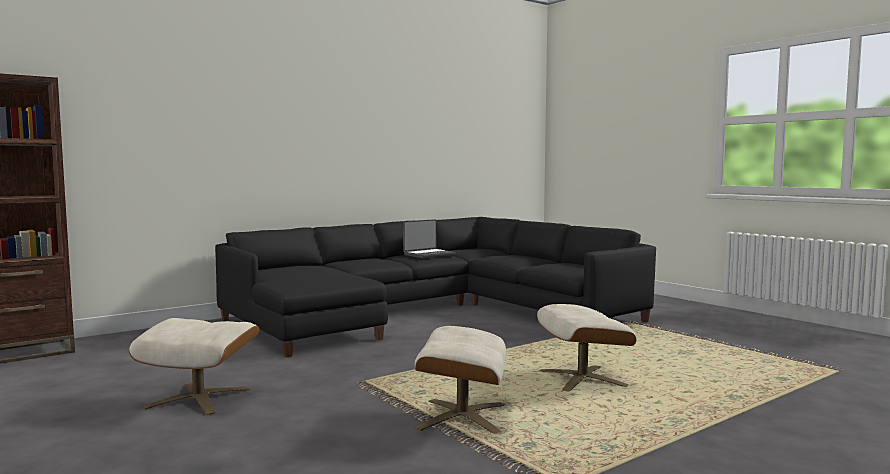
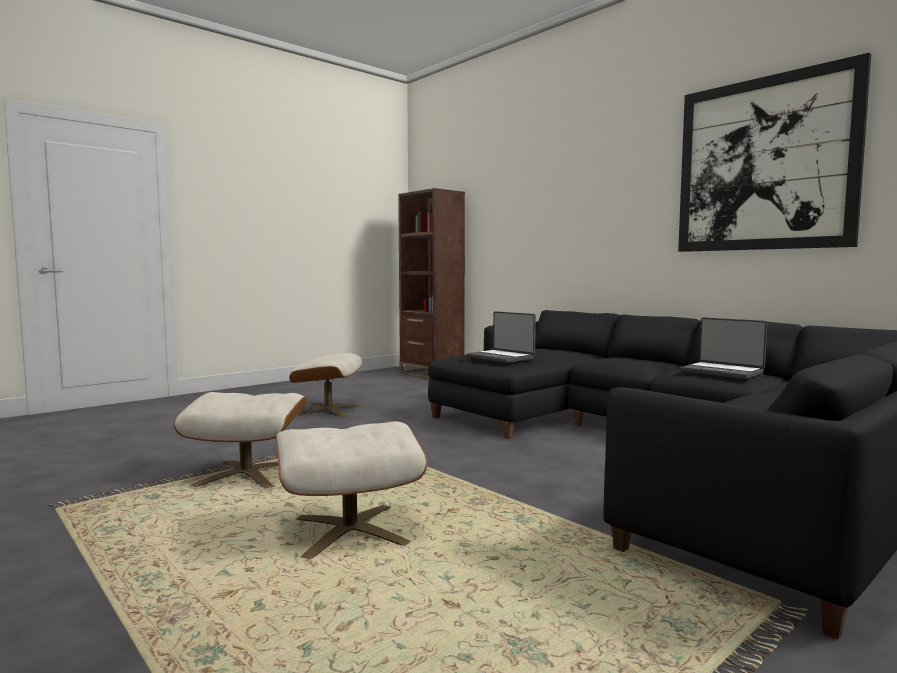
camera: 85 degrees right, 0 degrees up
(327, 277) = (501, 357): none -> laptop
(387, 116) = (764, 164): none -> picture

